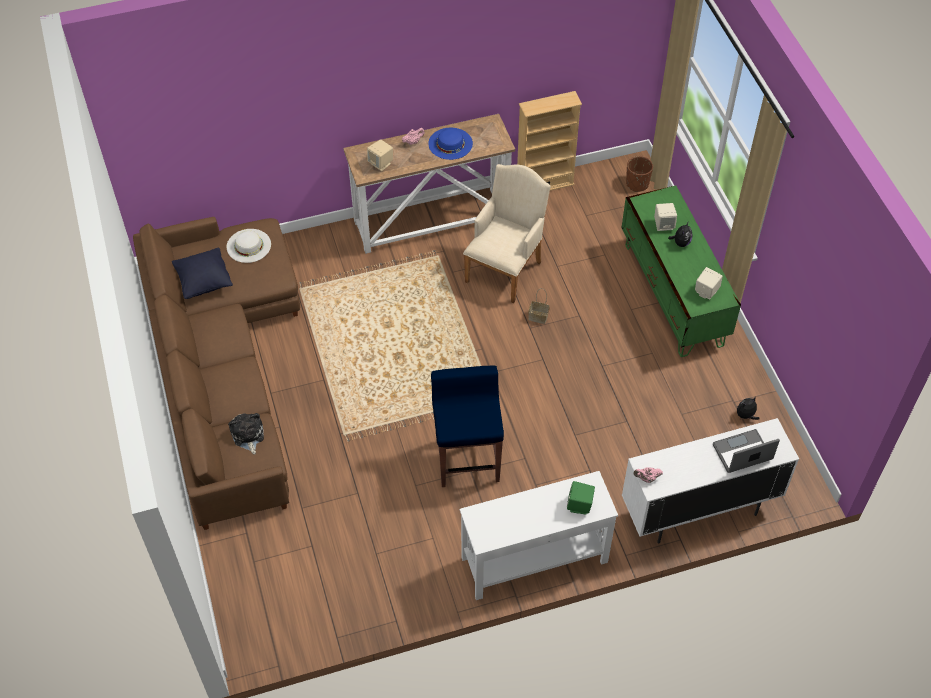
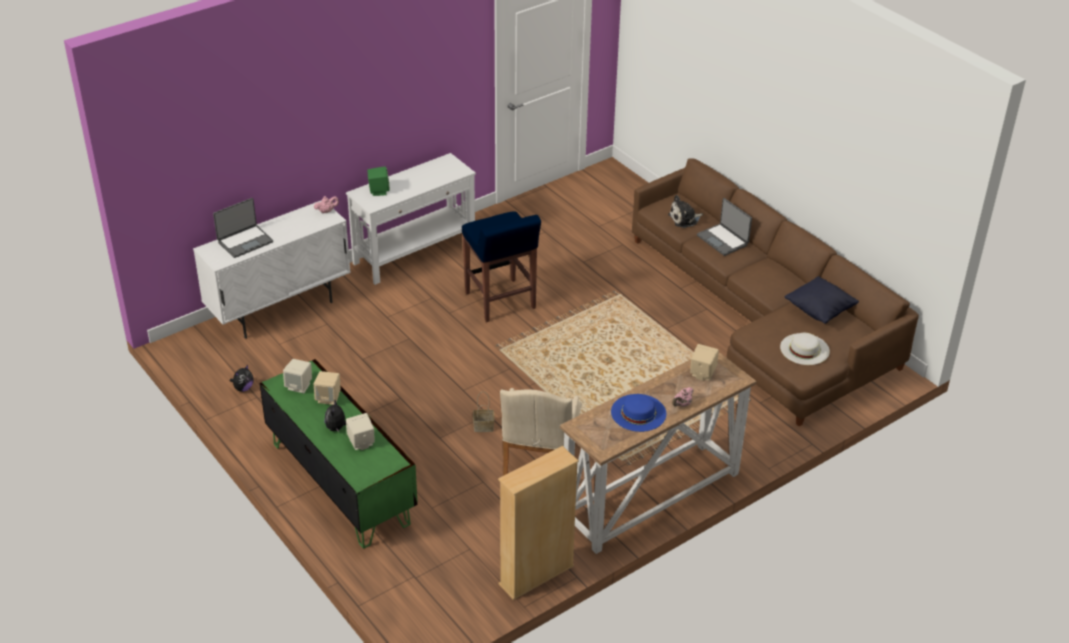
camera: 160 degrees right, 15 degrees down
(229, 392) = (723, 240): none -> laptop
(247, 435) = (684, 219): plush toy -> plush toy turned 105 degrees clockwise
(637, 184) = (416, 607): brown planter -> none
(682, 273) = (328, 398): none -> beige speaker

